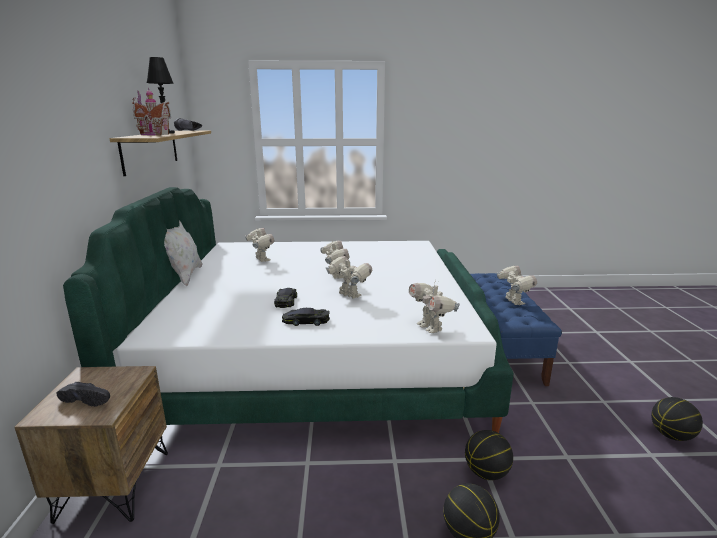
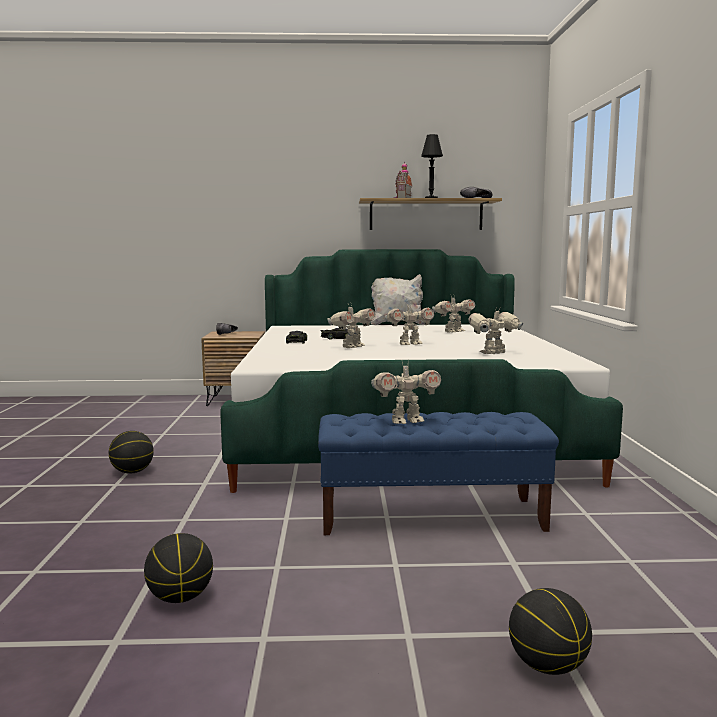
camera: 90 degrees right, 10 degrees down
(431, 328) = (269, 360): toy robot -> toy robot (494, 353)
(486, 472) = (187, 483): basketball -> basketball (548, 666)

